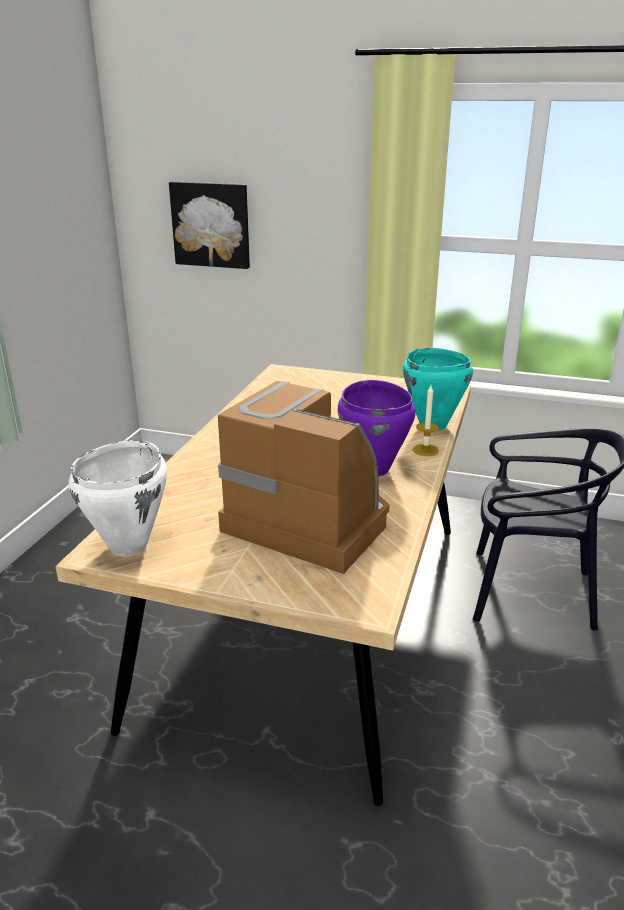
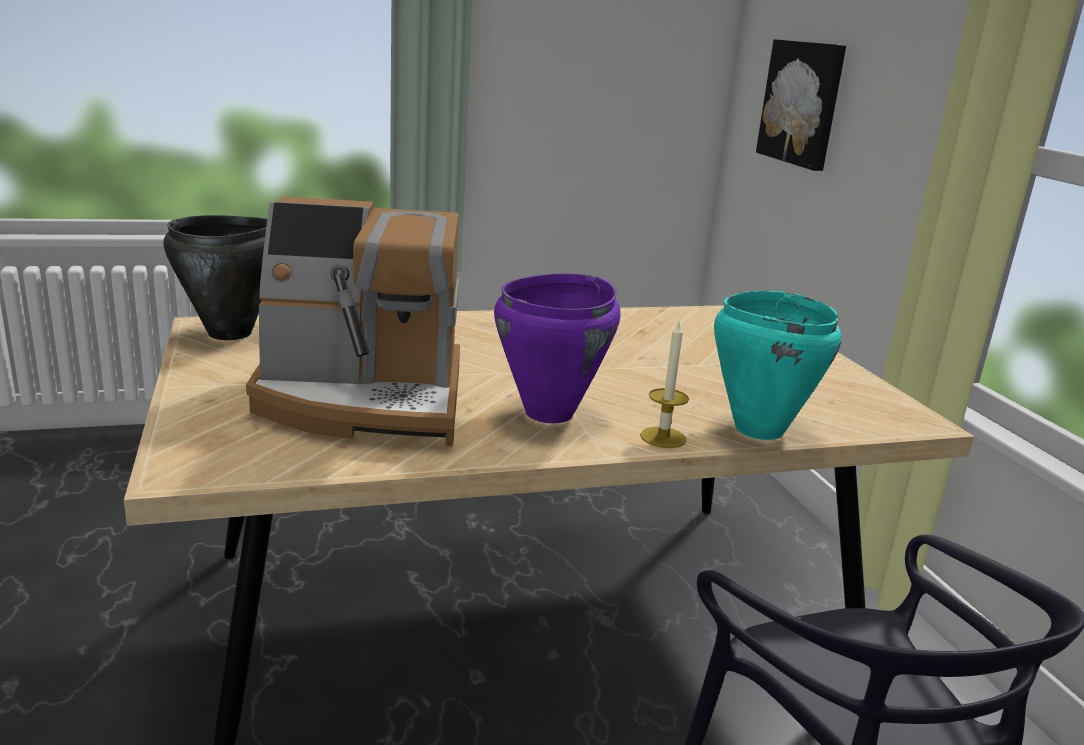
camera: 55 degrees right, 5 degrees down
(129, 546) = (230, 333): white cooking pot -> black cooking pot
(308, 520) = (364, 400): coffee machine -> coffee machine turned 90 degrees clockwise

